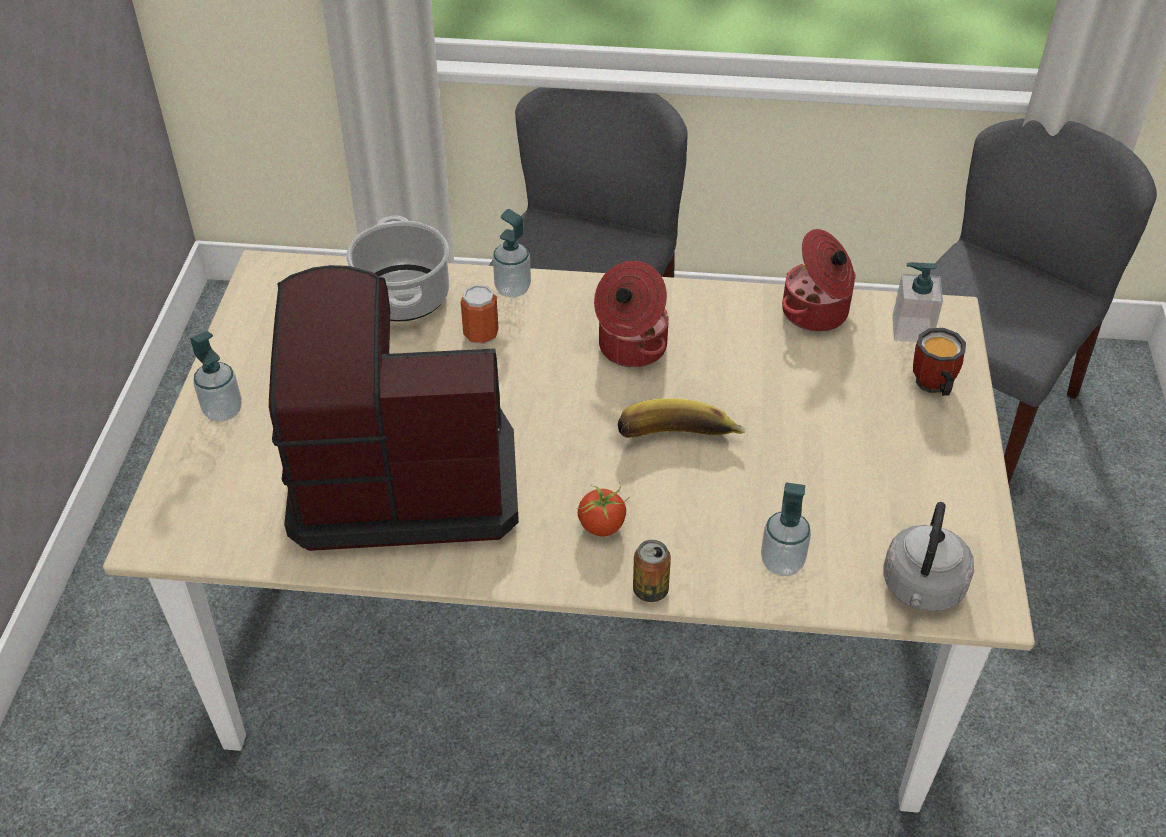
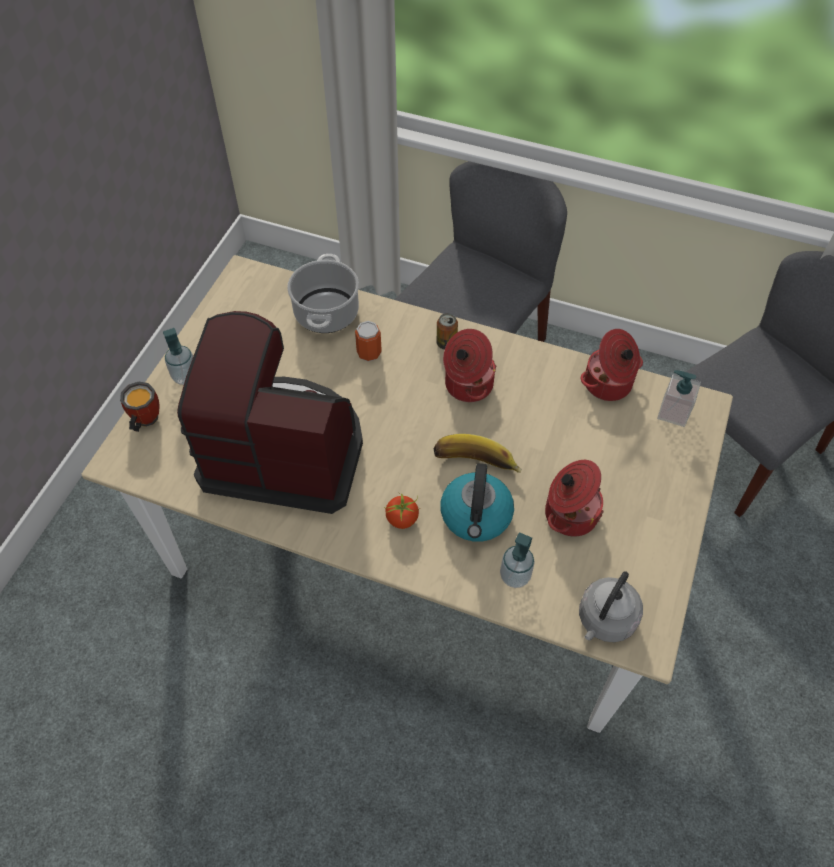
camera: 15 degrees right, 10 degrees up
(512, 289) = (401, 321): soap dispenser -> none
(650, 590) = (418, 575): can -> can (446, 343)
(702, 501) = (476, 516): none -> kettle
(825, 472) = (569, 513): none -> cooking pot
(931, 386) = (670, 462): mug -> mug (143, 421)

